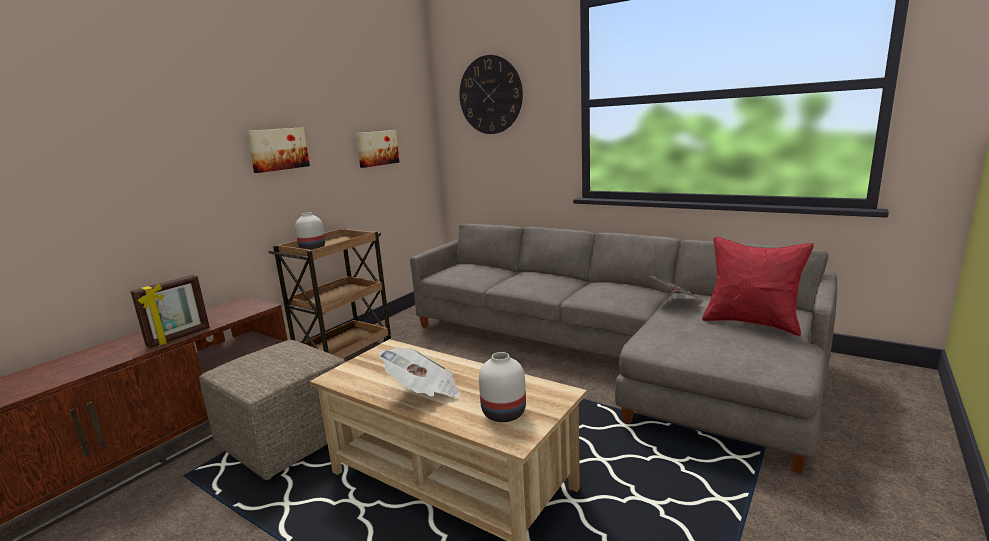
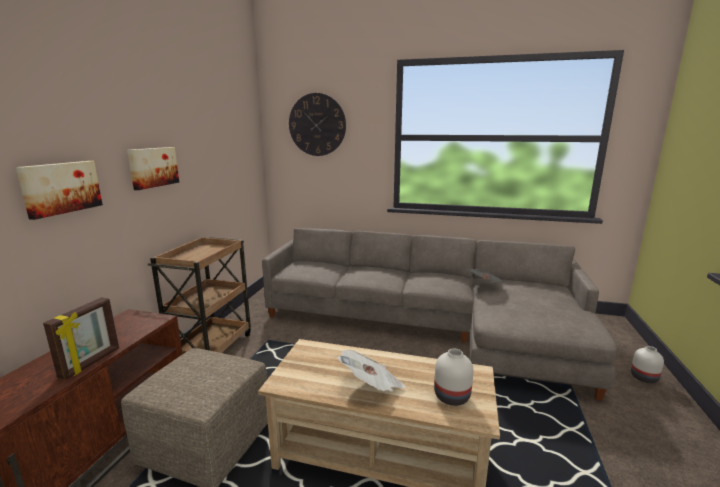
camera: 20 degrees left, 0 degrees up
(313, 249) = (189, 258): white vase -> white vase (644, 378)
(376, 148) = (225, 165): picture -> picture (60, 188)
(751, 323) = (546, 299): red pillow -> none

